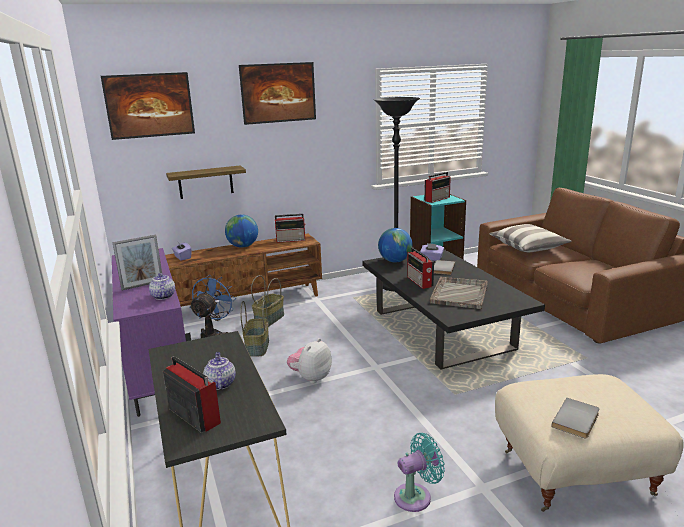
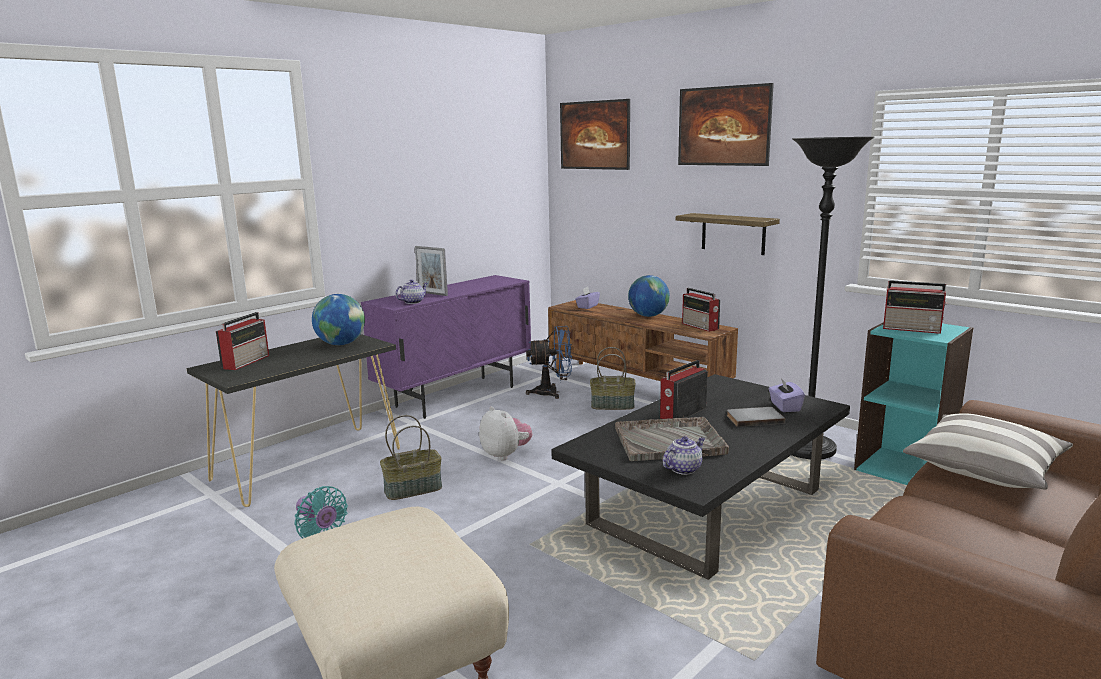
camera: 65 degrees right, 5 degrees down
(205, 182) = (633, 229): shelf -> shelf (733, 233)
(220, 383) = (295, 358): teapot -> teapot (683, 469)
(257, 347) = (546, 416): basket -> basket (413, 489)
(311, 377) = (505, 455): plush toy -> plush toy turned 45 degrees clockwise
(395, 261) = (739, 389): globe -> globe (341, 344)
(577, 420) = (333, 550): grey book -> none

